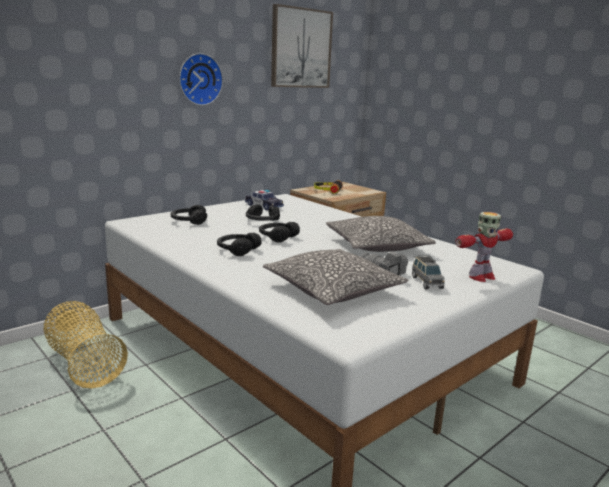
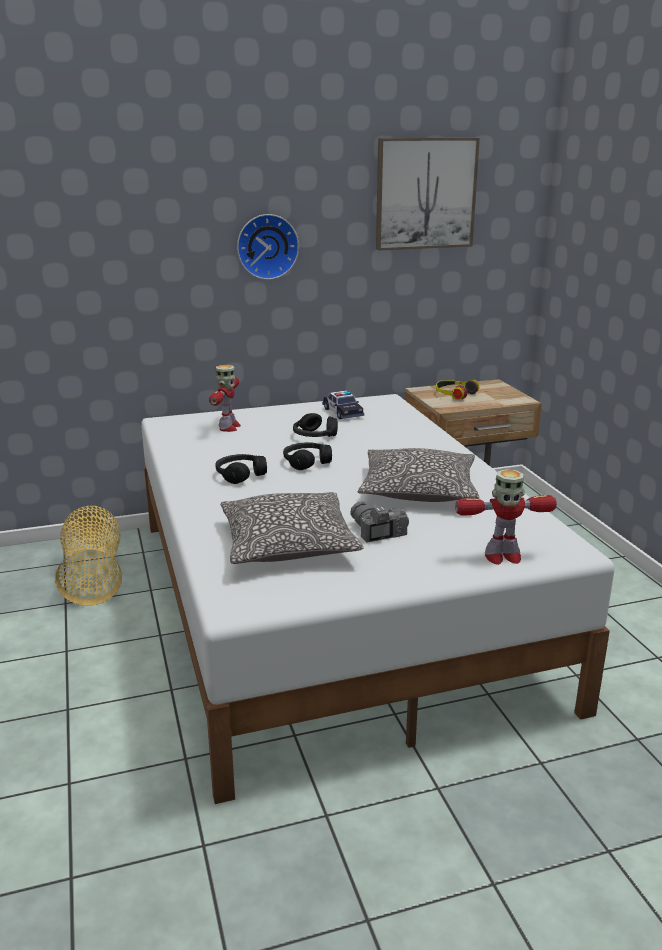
camera: 25 degrees right, 5 degrees up
(188, 221) = (228, 427): black headphones -> toy robot
(426, 282) = (416, 552): grey toy car -> none

